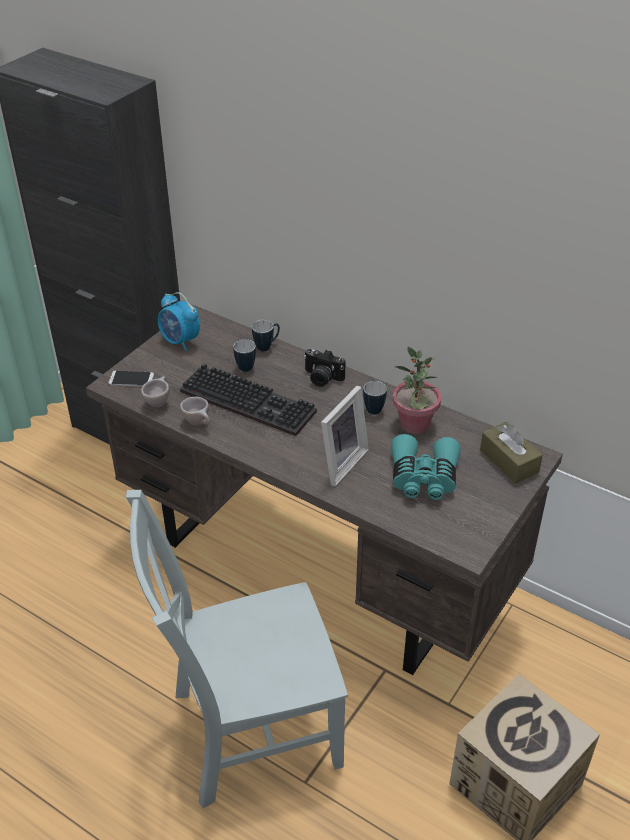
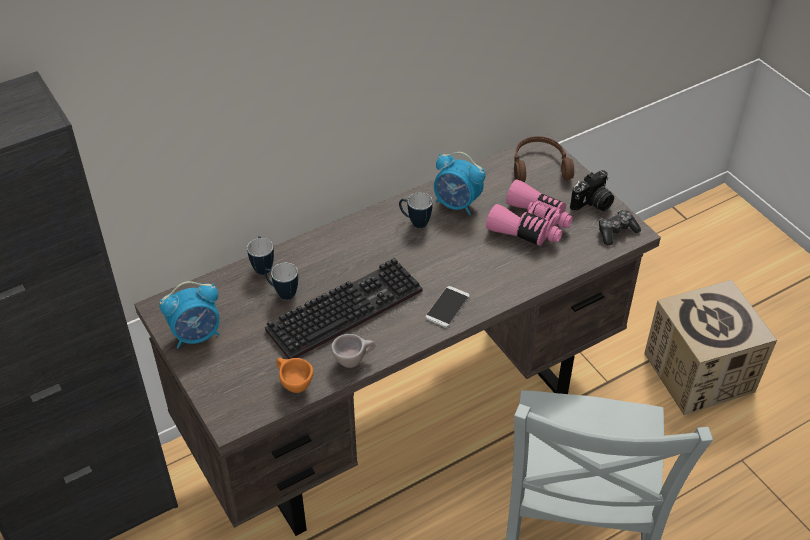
camera: 65 degrees left, 5 degrees up
(131, 379) = (235, 399): phone -> phone (447, 307)
(158, 401) = (293, 385): beige cup -> orange cup
(322, 378) = (346, 242): camera -> camera (593, 203)
(339, 462) = (478, 273): picture frame -> none
(414, 424) = (457, 204): potted plant -> alarm clock
(423, 478) = (531, 225): turquoise binoculars -> pink binoculars
(460, 539) = (616, 232): none -> game controller
(509, 461) = (539, 166): brown tissue box -> brown headphones

